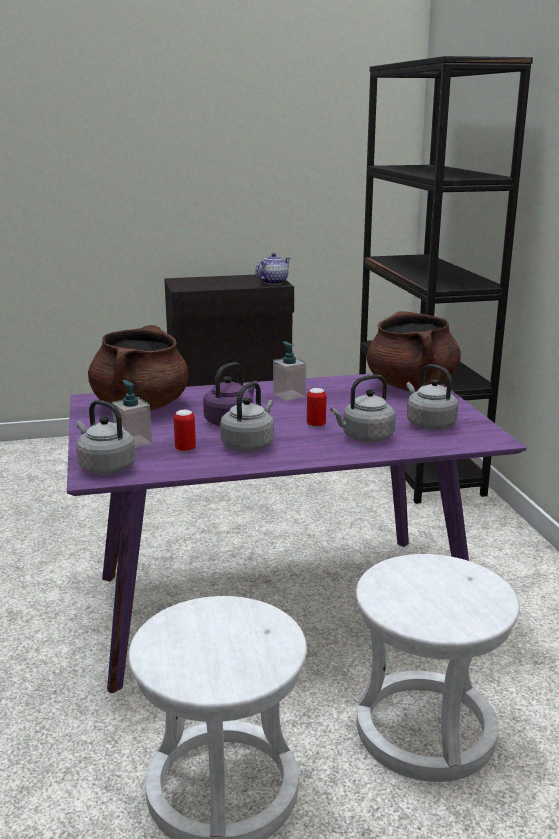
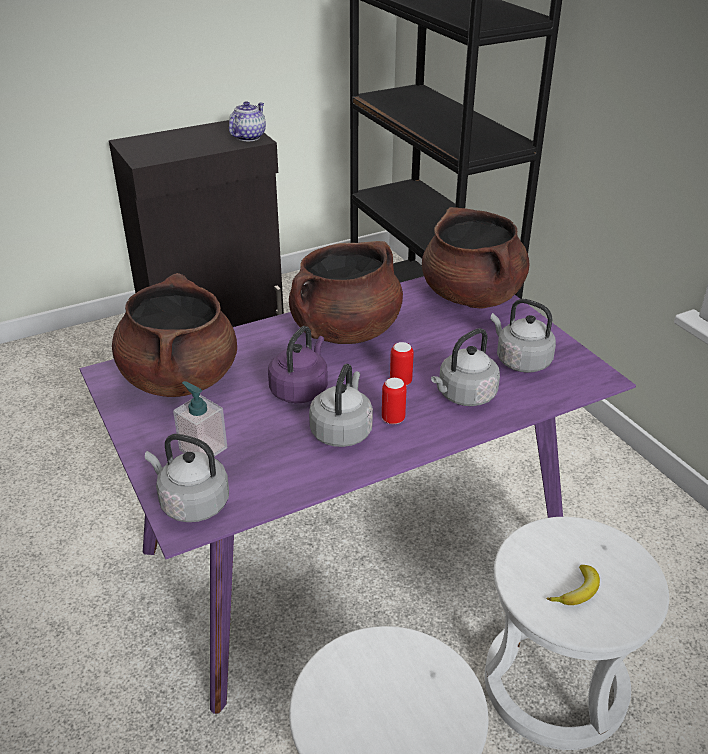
camera: 15 degrees left, 15 degrees up
(185, 449) = (272, 452): can -> can (393, 419)
(289, 395) = (345, 331): soap dispenser -> brown cooking pot
(428, 602) = (577, 591): none -> banana

